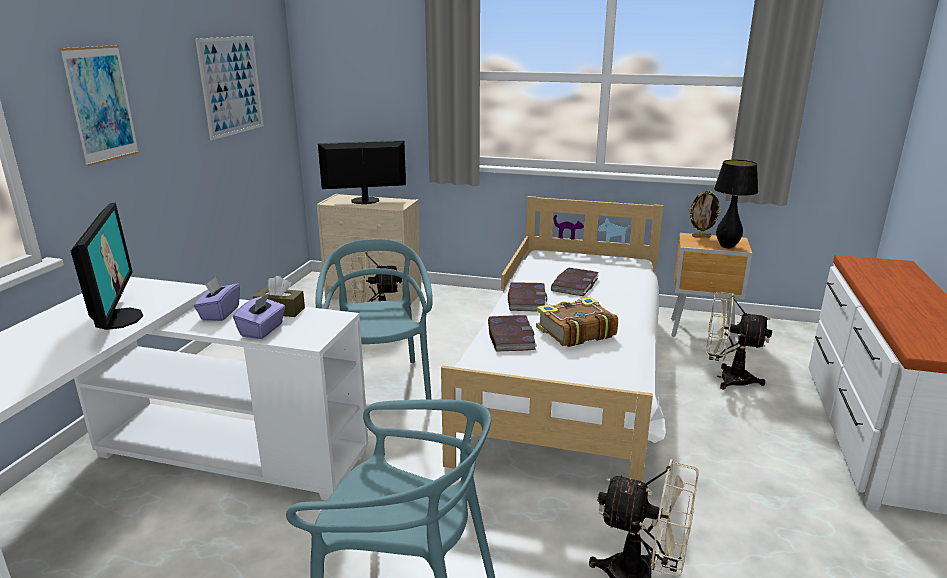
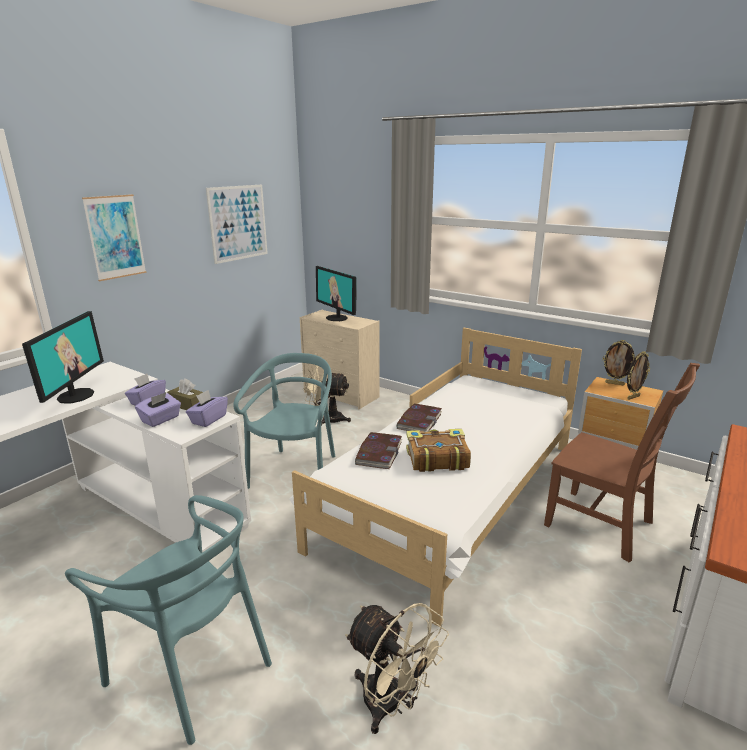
camera: 20 degrees right, 0 degrees up
(325, 321) = (208, 419): none -> purple tissue box
(365, 201) = (337, 318): monitor -> monitor turned 135 degrees counterclockwise
(574, 284) = (472, 413): book -> none
(726, 378) = (603, 526): beige fan -> brown chair
(727, 246) = (633, 397): black table lamp -> picture frame

